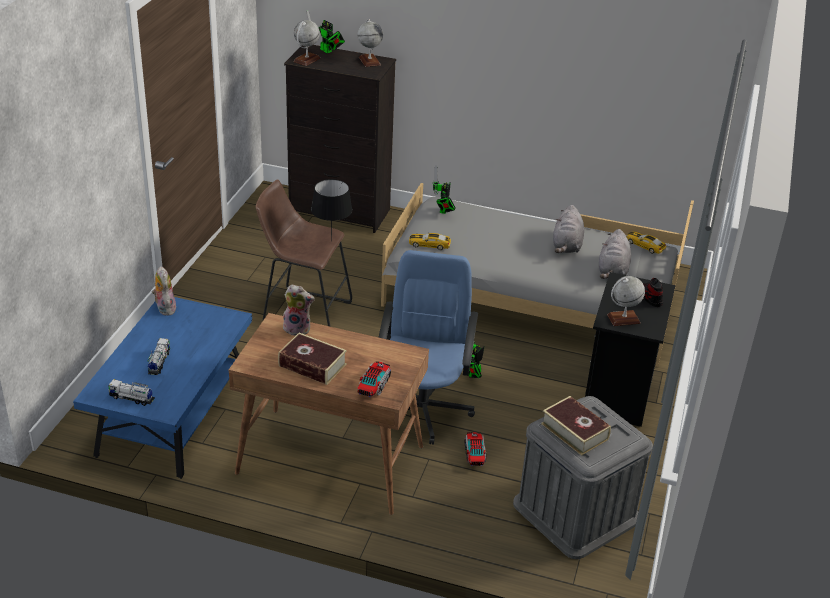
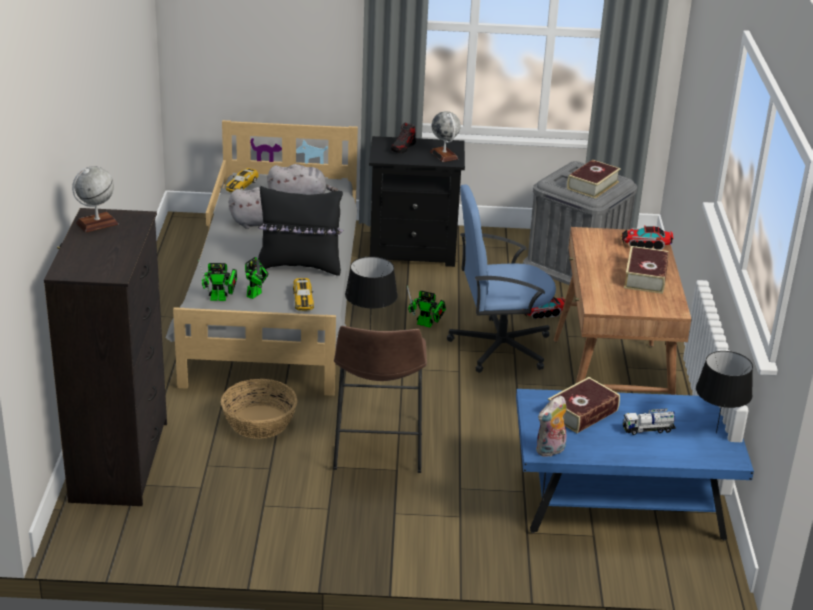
camera: 105 degrees left, 5 degrees down
(132, 398) = (716, 432): toy truck -> black table lamp
(201, 336) = (582, 412): none -> book
(298, 328) = (597, 292): plush toy -> none
(306, 60) = (110, 267): globe -> none
(327, 51) = (71, 257): toy robot -> toy robot (255, 293)
(360, 268) = (258, 422): none -> basket
(485, 251) = (300, 266): none -> black pillow

